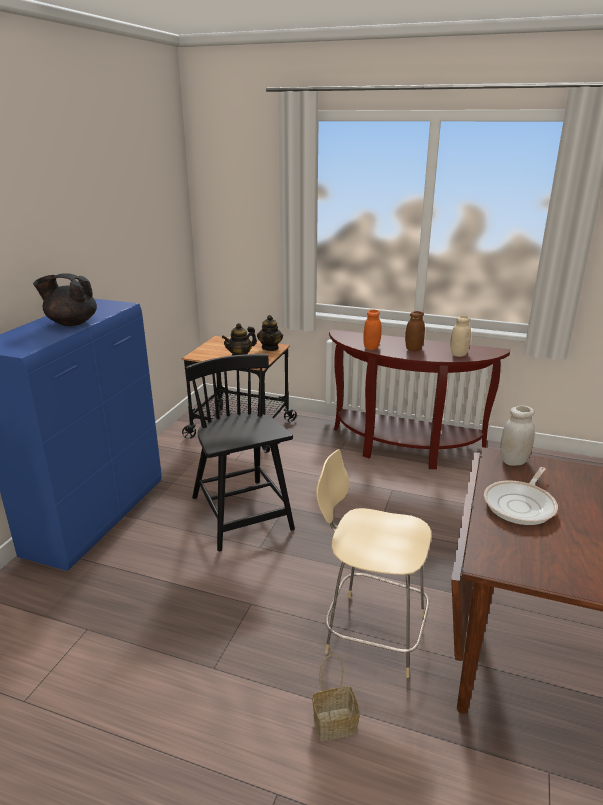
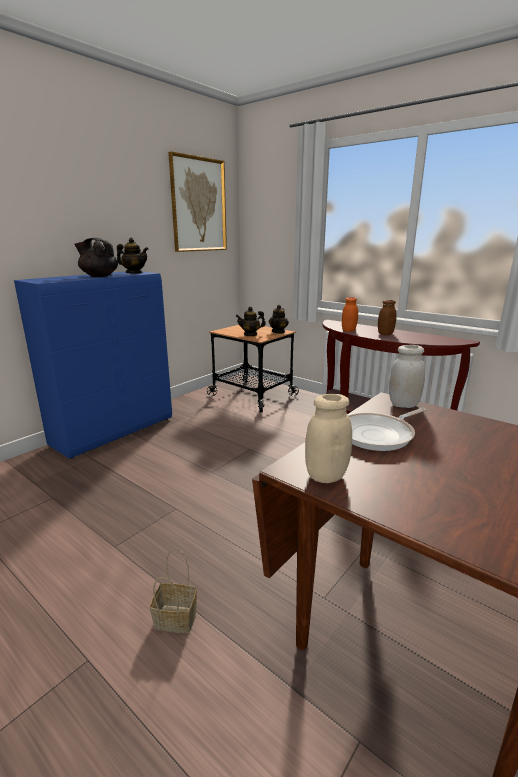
camera: 20 degrees right, 5 degrees down
(107, 308) = (134, 273): none -> teapot
(148, 190) = (198, 205): none -> picture
(242, 514) = (213, 448): black chair -> none
(371, 632) = (258, 554): beige chair -> none
(458, 354) = (424, 340): beige jar -> beige jar (326, 475)

